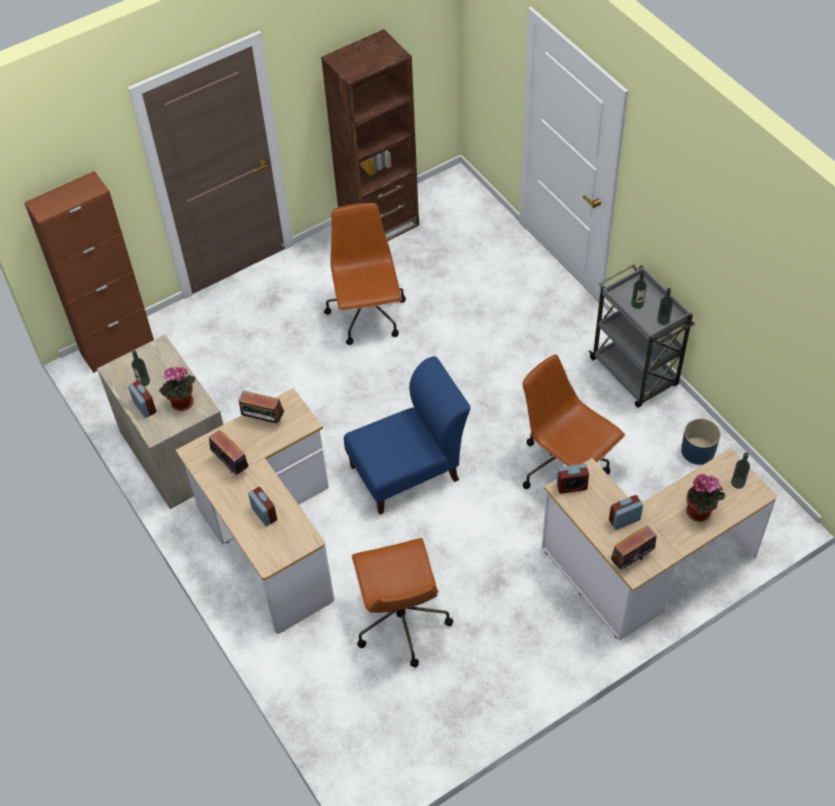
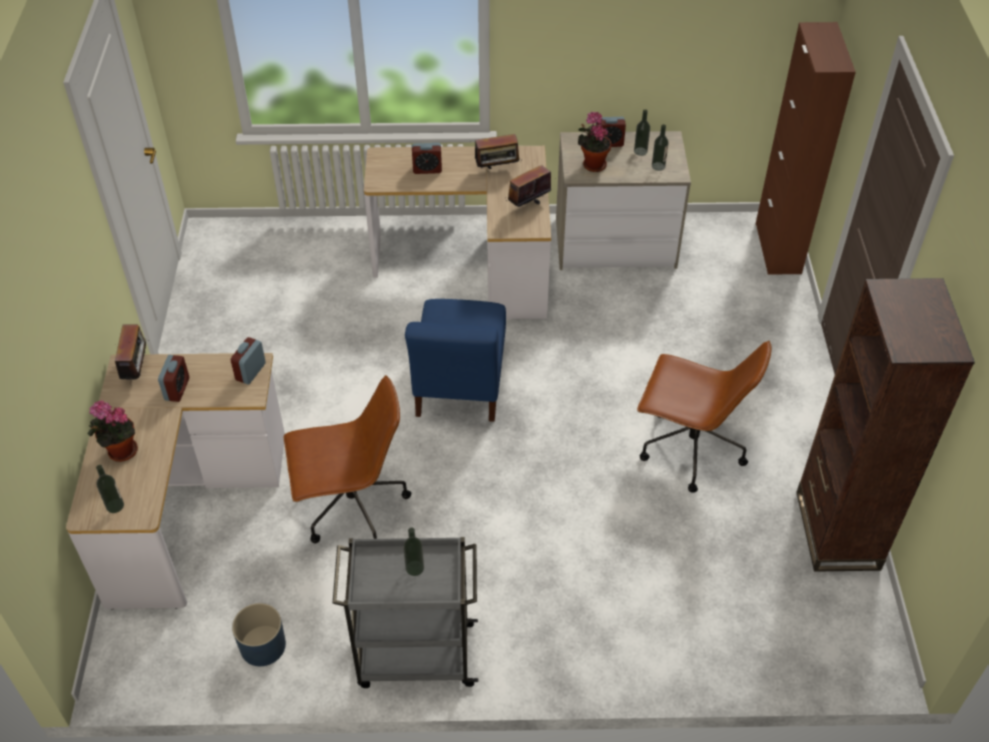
camera: 120 degrees right, 5 degrees down
(401, 621) = (313, 308): brown office chair -> none
(663, 320) = (368, 578): bottle -> bottle (658, 166)

